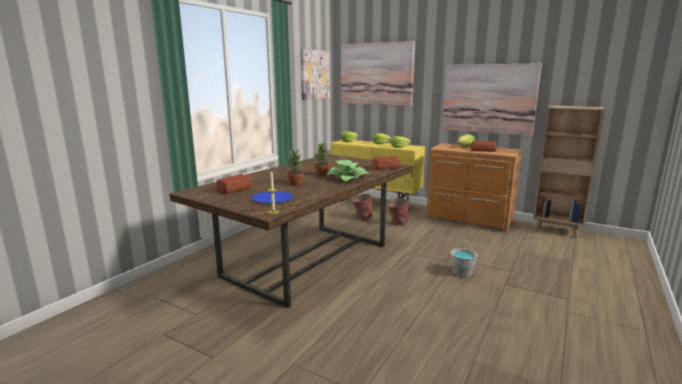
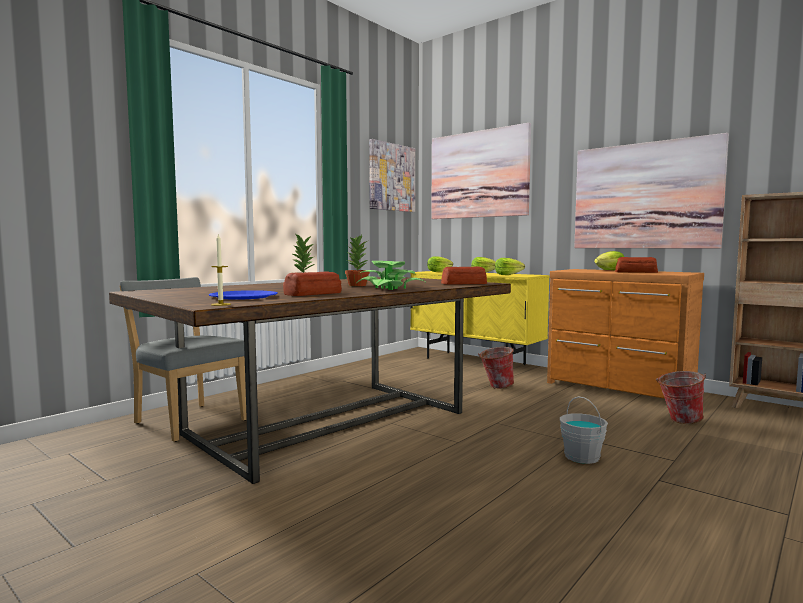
camera: 10 degrees right, 10 degrees down
(215, 265) = (188, 421): none -> grey chair
(233, 189) = (202, 291): bread -> bread (312, 294)
(361, 218) = (444, 378): bucket -> bucket (678, 420)

